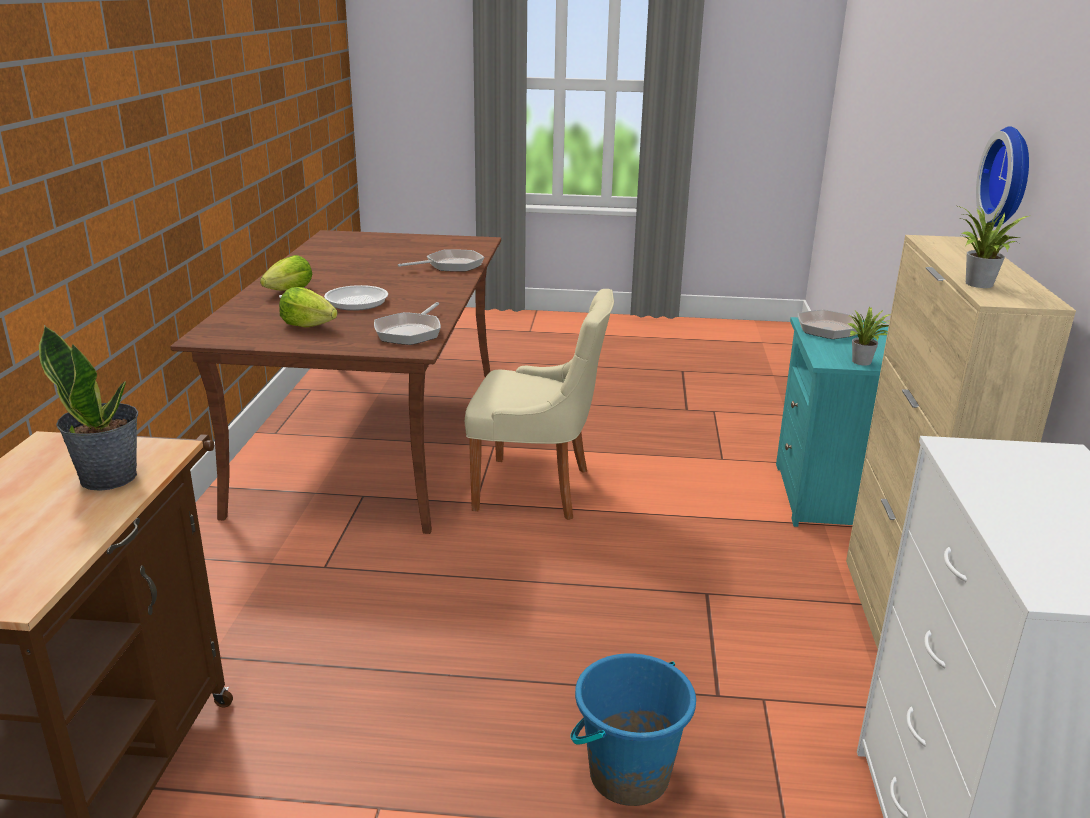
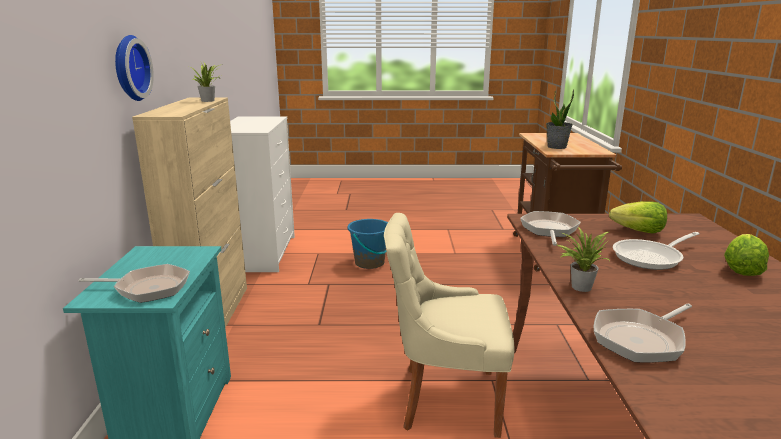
camera: 175 degrees right, 5 degrees down
(863, 362) = (172, 251): potted plant -> potted plant (579, 286)

